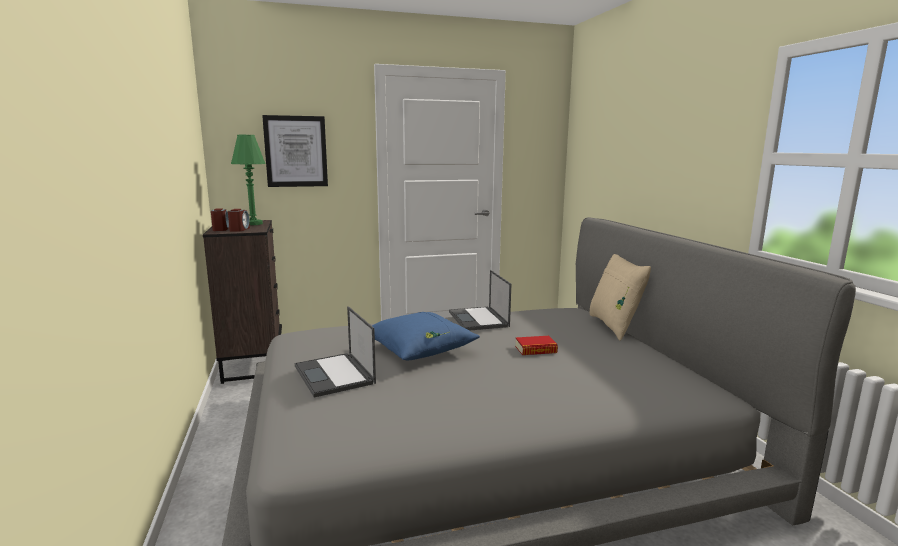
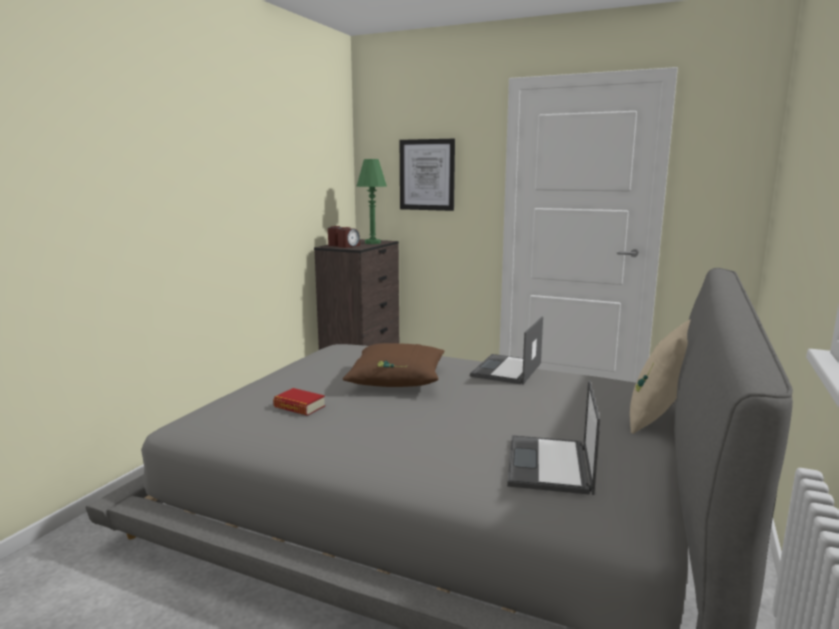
camera: 40 degrees right, 0 degrees up
(335, 375) = (300, 381): laptop -> laptop (550, 465)
(420, 350) = (396, 381): blue pillow -> brown pillow
(535, 350) = (501, 411): book -> book (299, 407)

